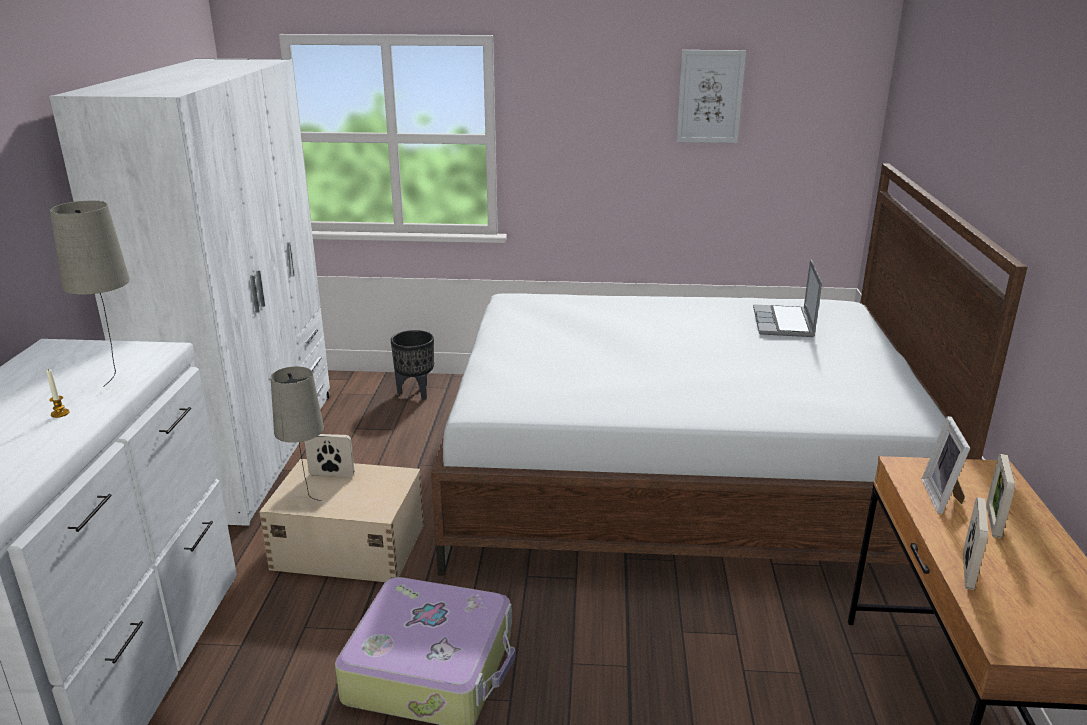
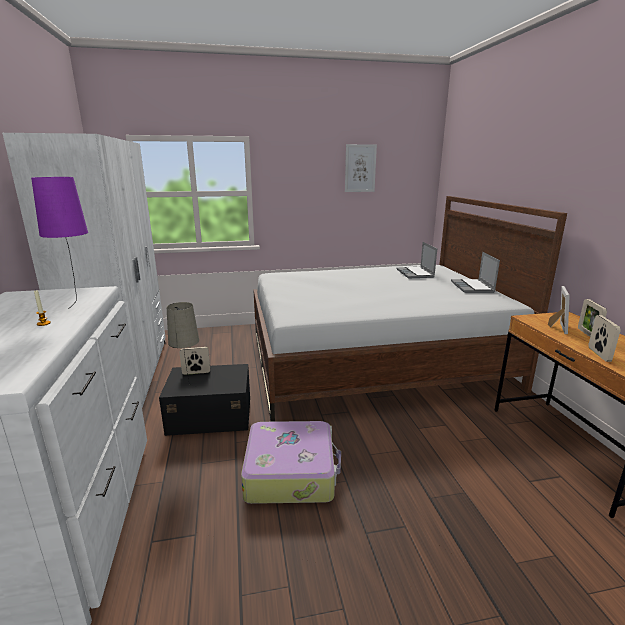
camera: 15 degrees left, 5 degrees down
(119, 383) = (79, 306): beige table lamp -> purple table lamp
(348, 545) = (209, 415): beige storage box -> black storage box
(416, 392) = (215, 335): black planter -> none
(874, 371) = (473, 287): none -> laptop
(943, 497) = (556, 327): picture frame -> picture frame turned 150 degrees counterclockwise

